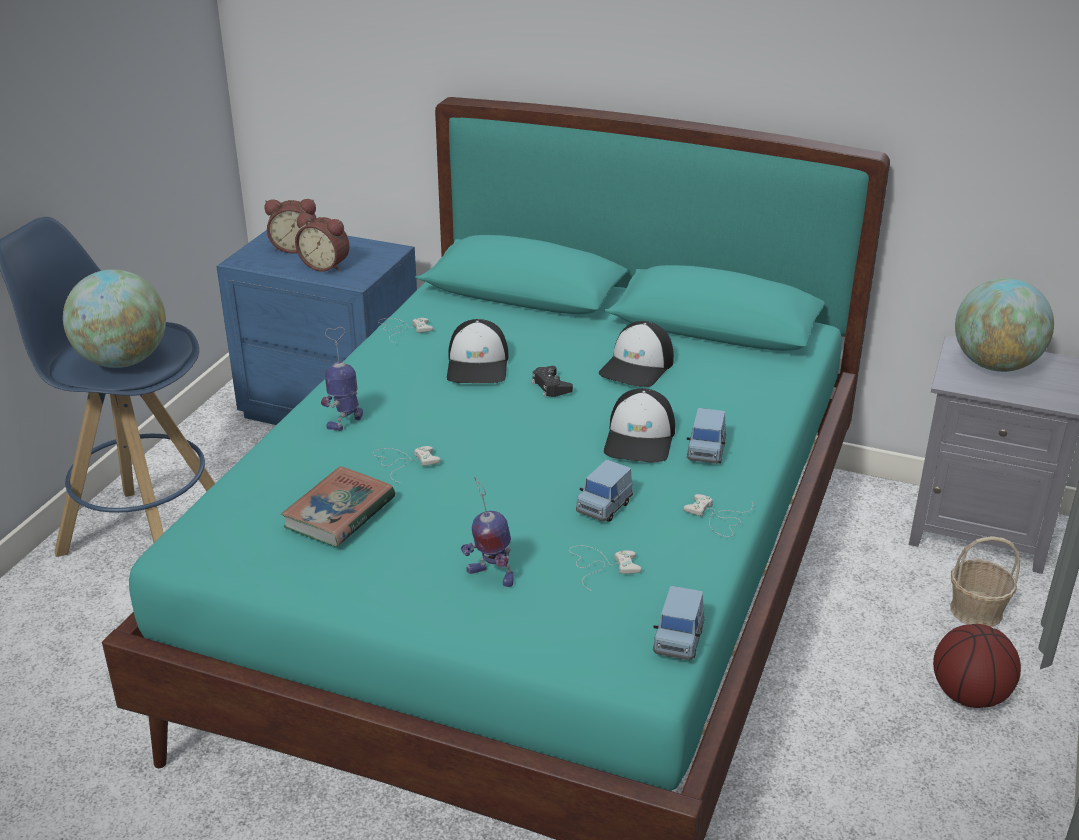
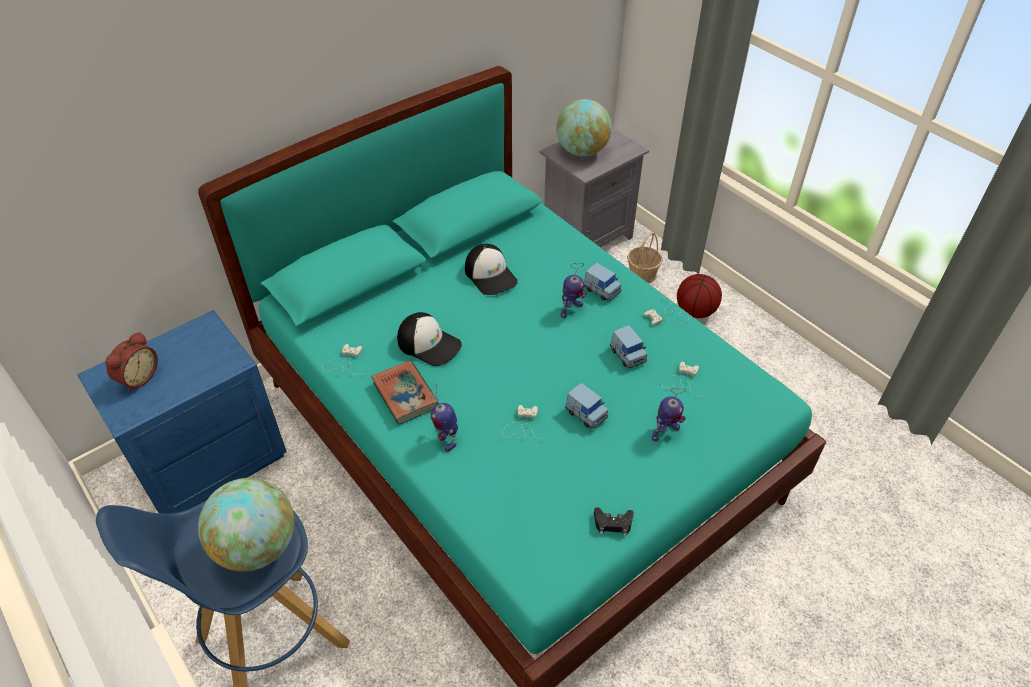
camera: 60 degrees left, 15 degrees up
(326, 265) = (190, 369): alarm clock -> none
(339, 513) = (560, 480): book -> book (405, 395)
(551, 386) = (482, 321): black game controller -> black game controller (613, 523)
(640, 439) = (570, 310): cap -> toy robot
(678, 640) = (760, 379): blue toy car -> blue toy car (586, 414)

